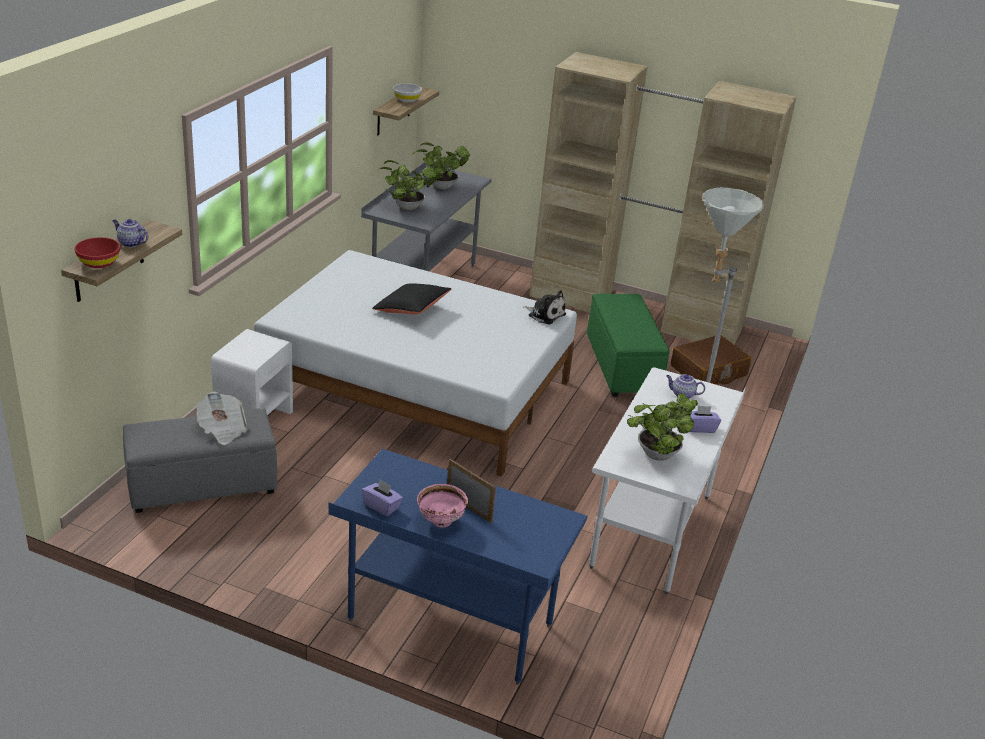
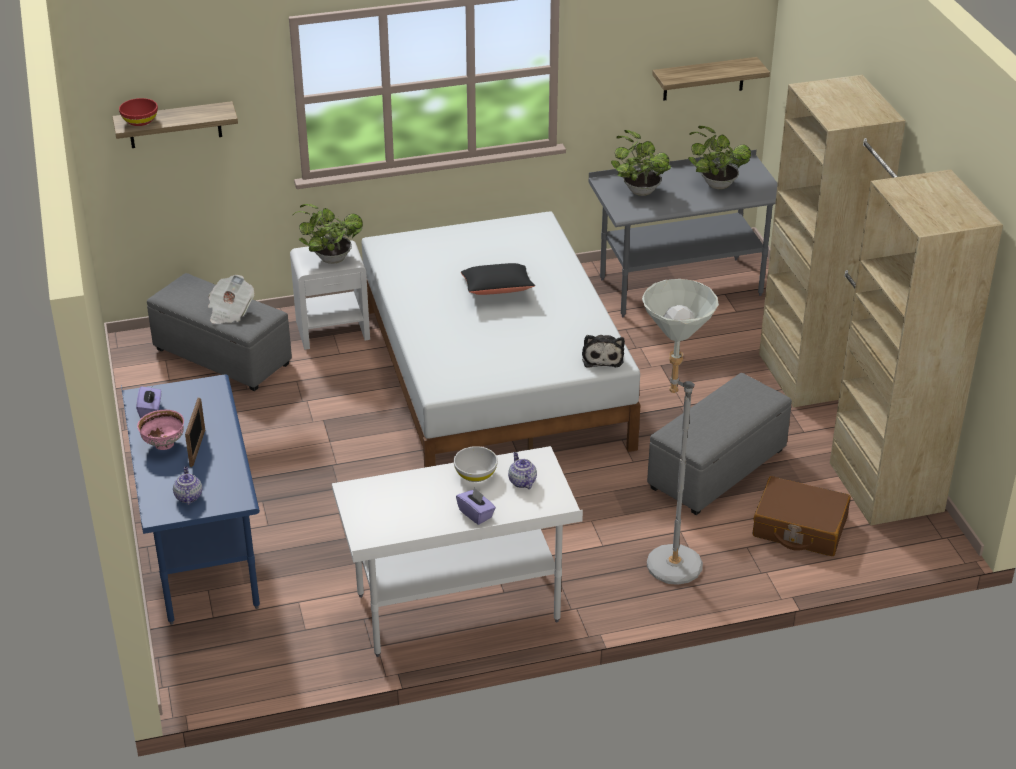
camera: 55 degrees right, 5 degrees up
(130, 243) = (185, 115): teapot -> teapot (188, 496)
(407, 99) = (711, 70): white bowl -> white bowl (476, 474)
(622, 366) = (716, 469): green ottoman -> grey ottoman
(655, 455) = (394, 506): potted plant -> potted plant (330, 258)

